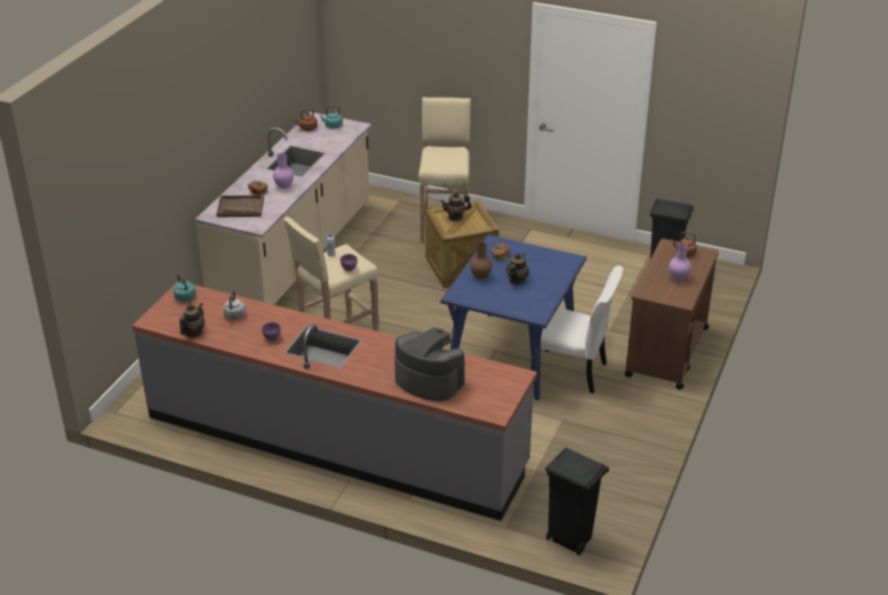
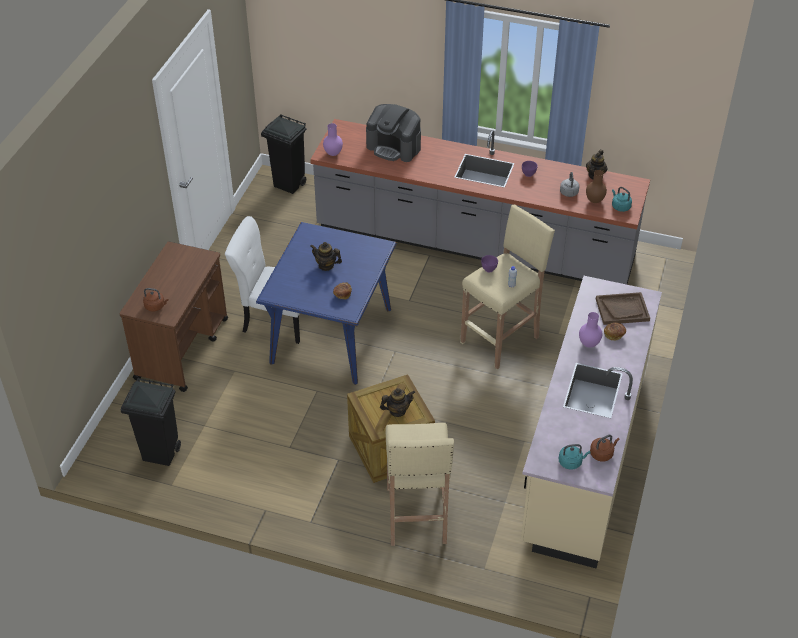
camera: 175 degrees right, 10 degrees up
(481, 277) = (360, 267): brown vase -> brown vase (594, 200)
(516, 280) = (326, 265): teapot -> teapot turned 90 degrees clockwise
(678, 279) = (170, 274): purple vase -> purple vase (333, 153)

